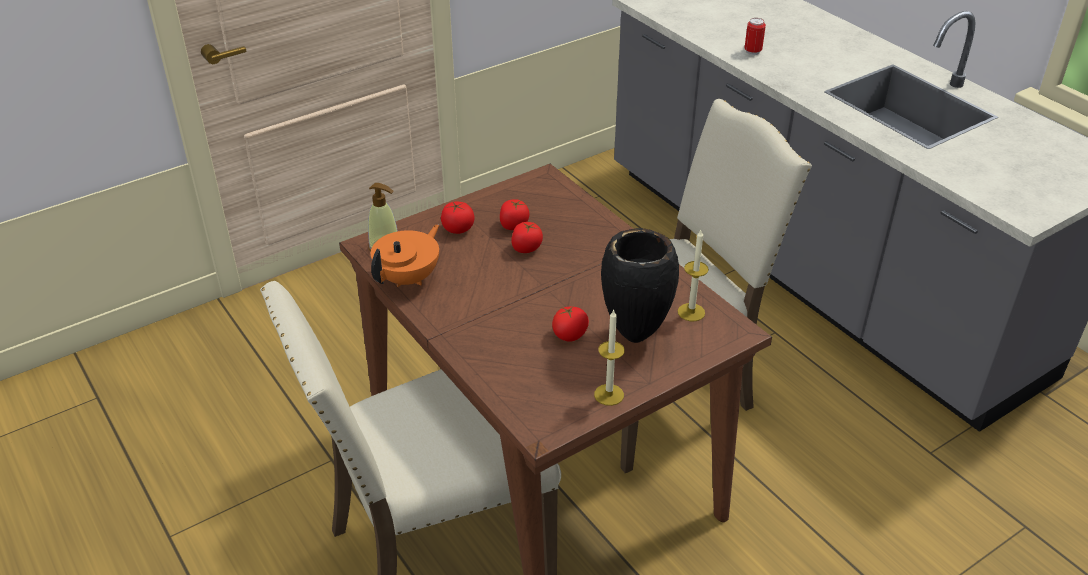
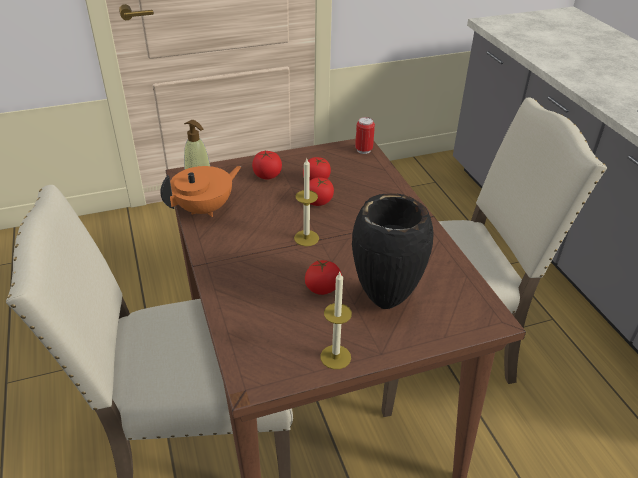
camera: 15 degrees right, 0 degrees up
(691, 312) = (449, 289): candle -> candle (306, 238)
(752, 52) = (577, 71): can -> can (363, 150)

